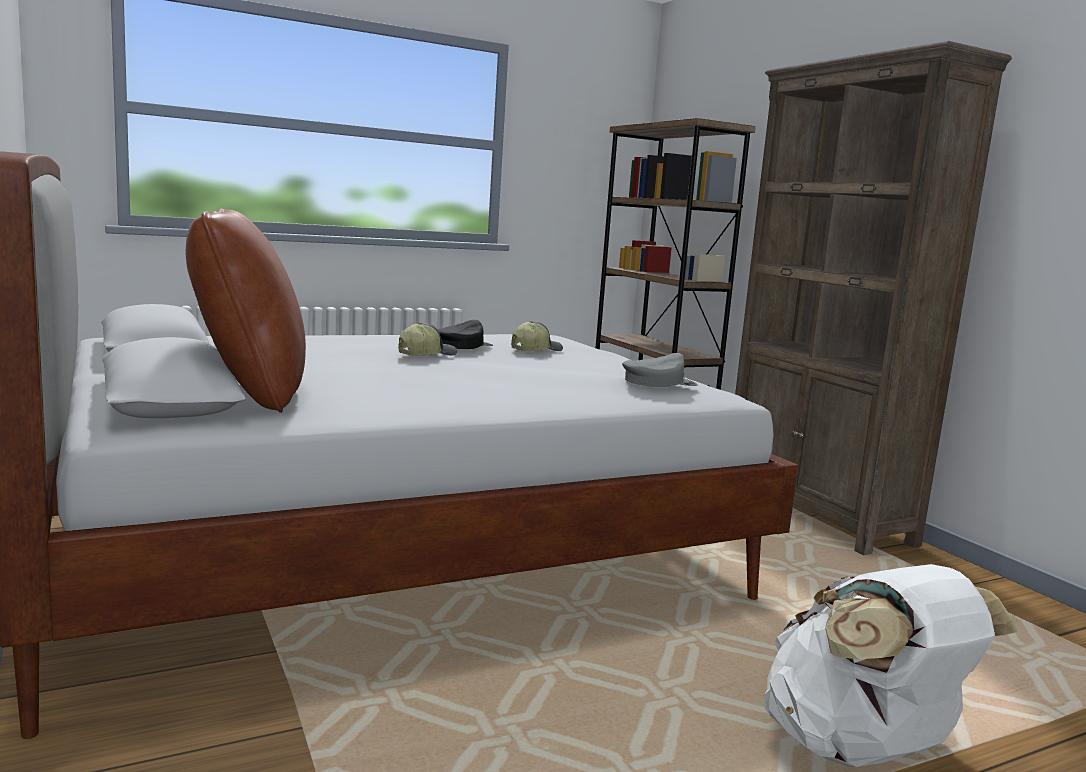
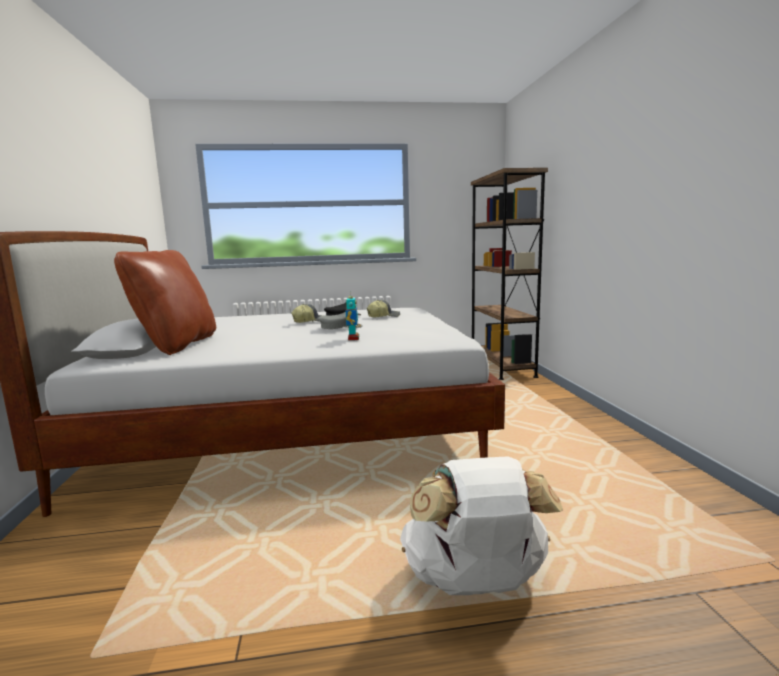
camera: 20 degrees right, 0 degrees up
(563, 389) = (353, 338): none -> toy robot
(658, 382) = (418, 333): grey cap -> grey cap (340, 327)
(815, 515) = (578, 417): brown bookcase -> none

